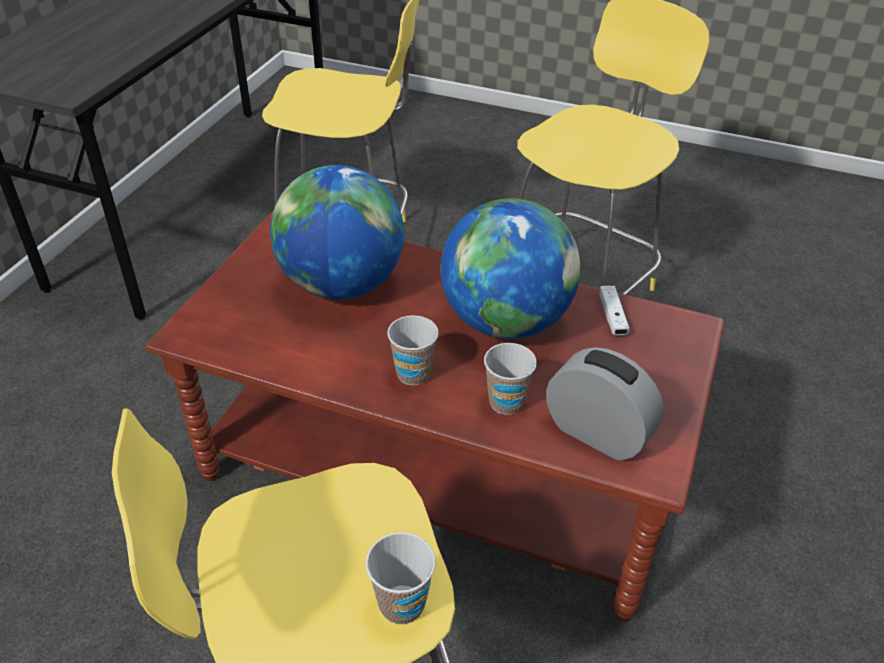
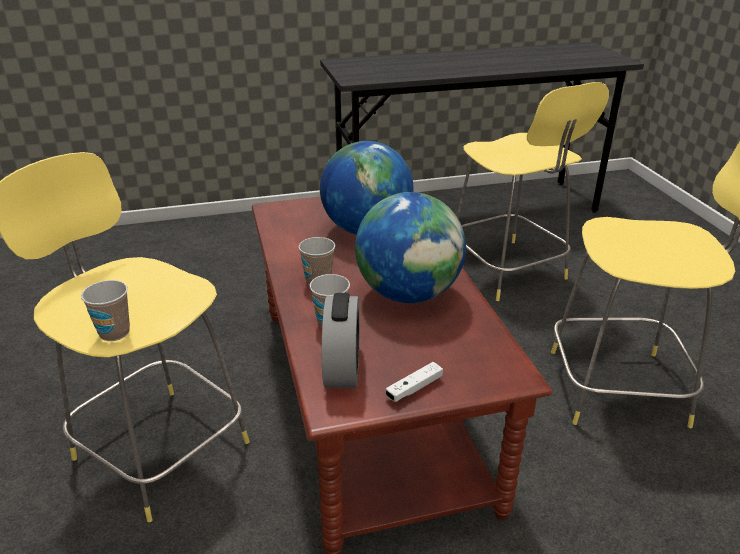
camera: 55 degrees right, 10 degrees down
(612, 316) = (473, 334): white game controller -> white game controller (414, 388)

